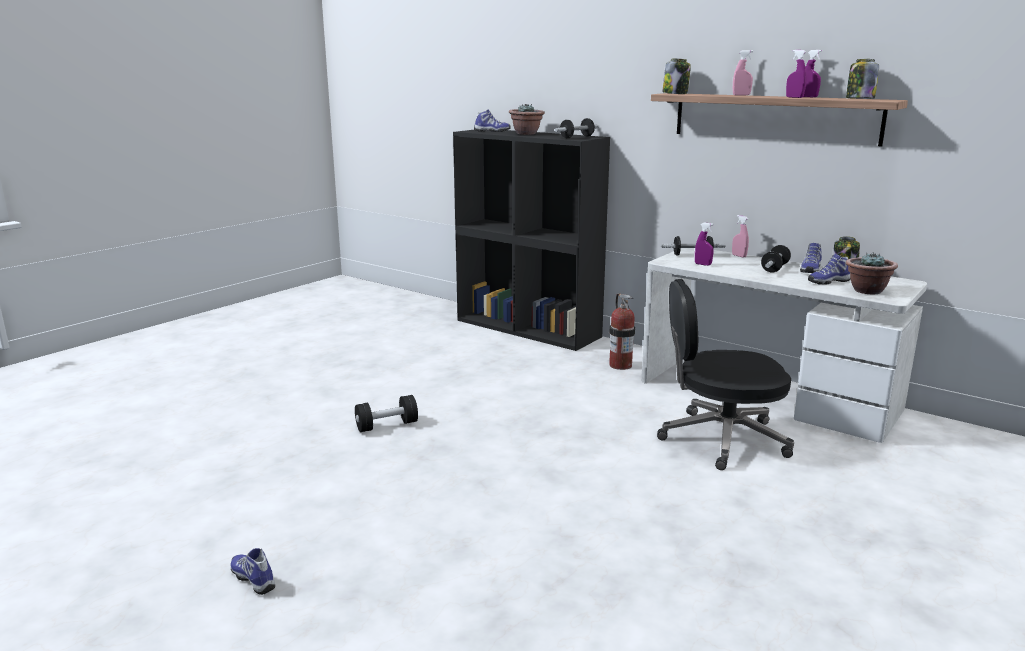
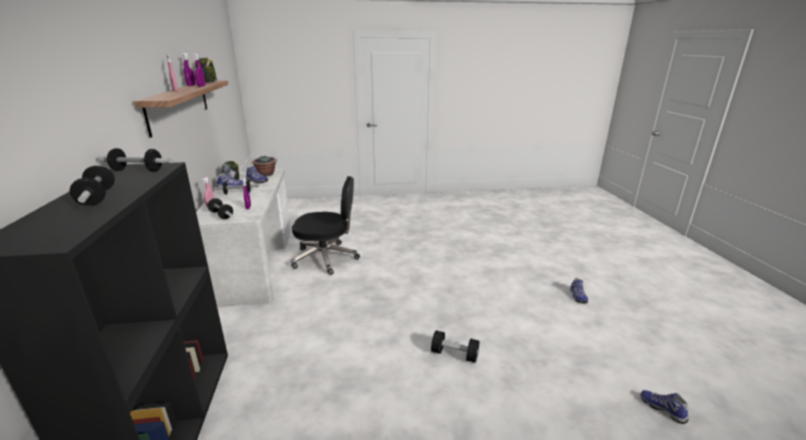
camera: 135 degrees left, 5 degrees up
(492, 131) = (54, 226): shoe -> shoe (663, 409)
(526, 133) = (97, 197): potted plant -> dumbbell
(620, 365) = (246, 321): fire extinguisher -> none
(675, 93) = (158, 98): jar -> none
(720, 439) = (326, 258): black office chair -> black office chair turned 45 degrees counterclockwise

